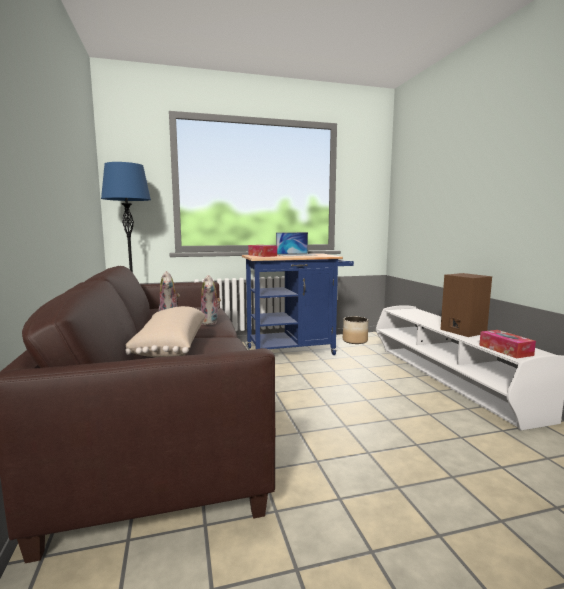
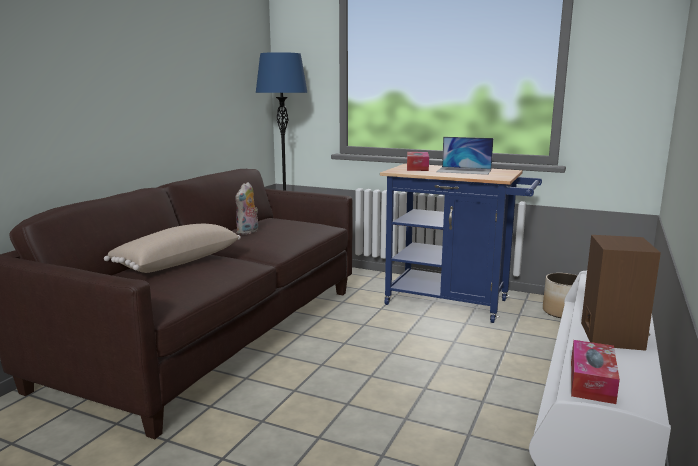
camera: 40 degrees right, 5 degrees up
(210, 322) = (273, 245): plush toy -> none

